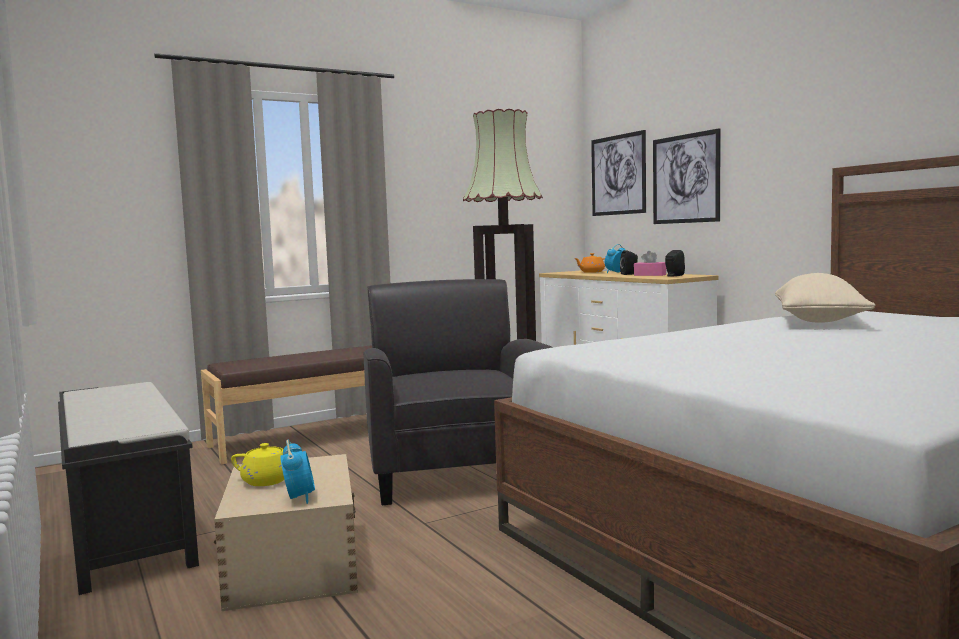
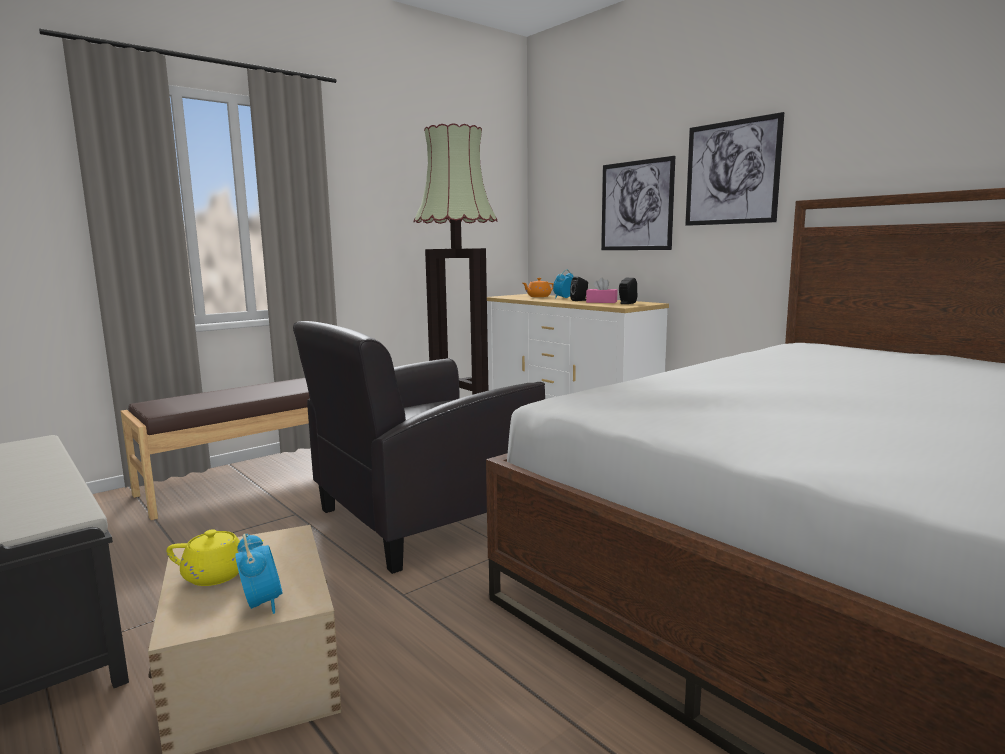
camera: 10 degrees left, 5 degrees up
(455, 471) = (422, 518): black armchair -> black armchair turned 105 degrees counterclockwise
(618, 175) = (564, 199): picture -> picture (731, 173)
(819, 320) = (798, 358): beige pillow -> none

